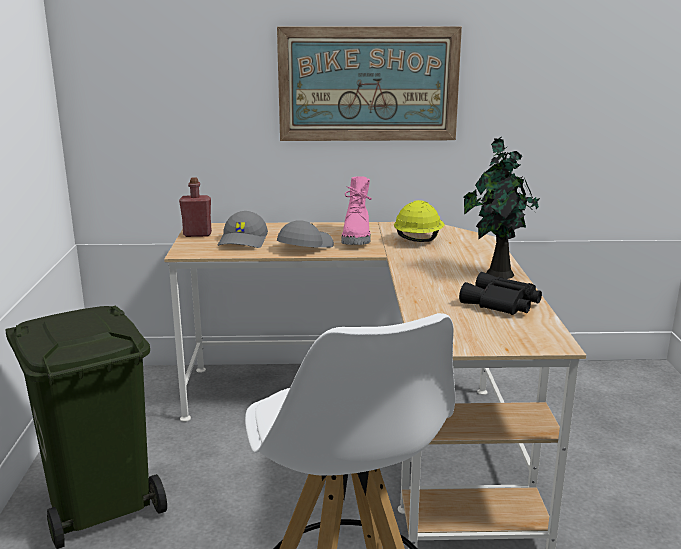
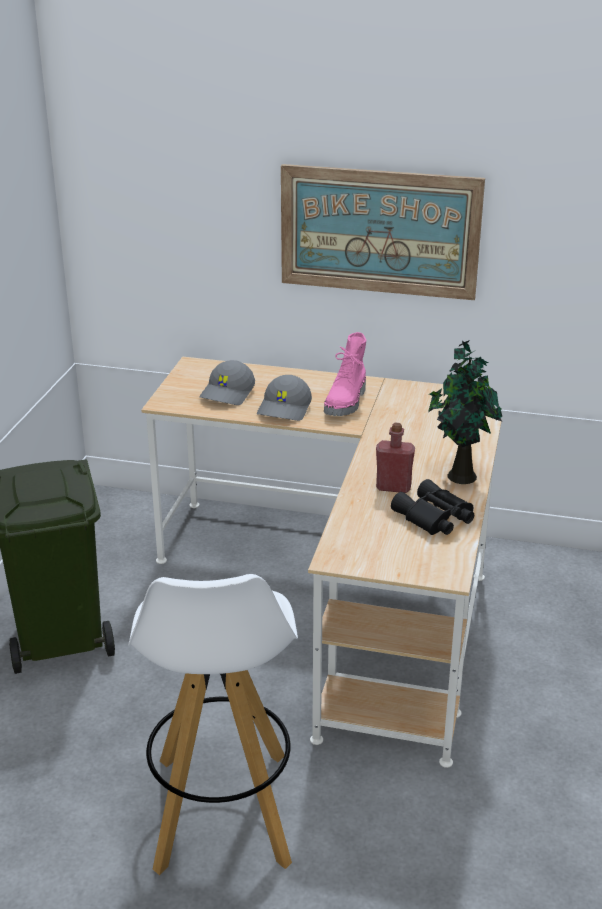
camera: 15 degrees right, 10 degrees up
(197, 234) = (186, 376): red bottle -> red bottle (393, 487)
(304, 246) = (285, 409): grey cap -> grey cap turned 150 degrees clockwise
(418, 240) = (410, 413): yellow hard hat -> none

